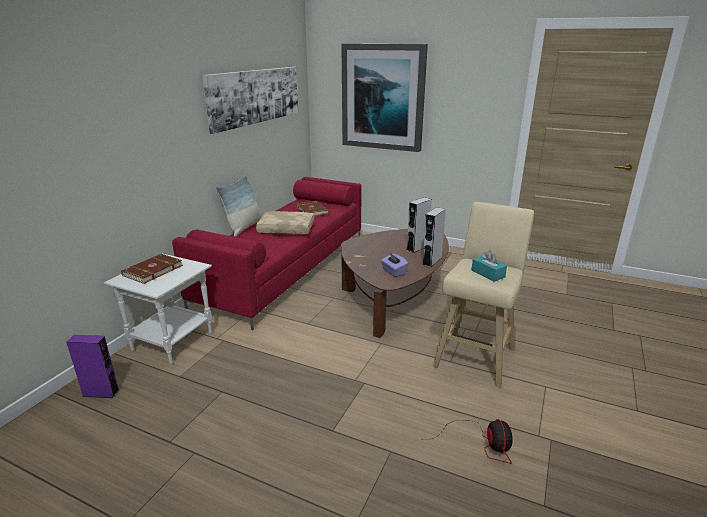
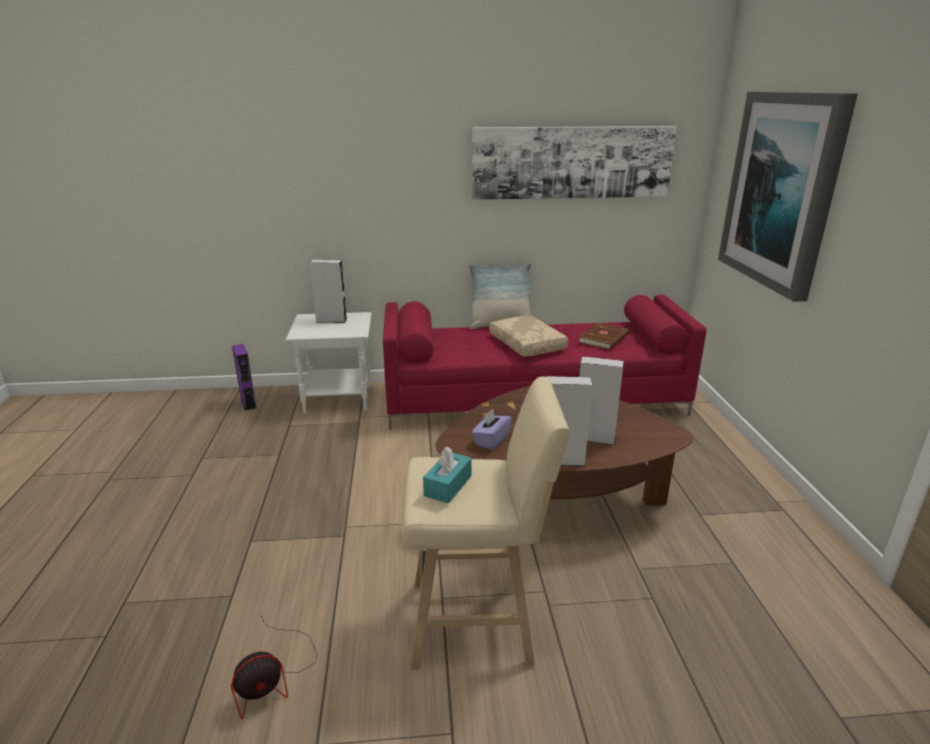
camera: 60 degrees right, 0 degrees up
(152, 270) = (331, 320): brown book -> grey speaker

